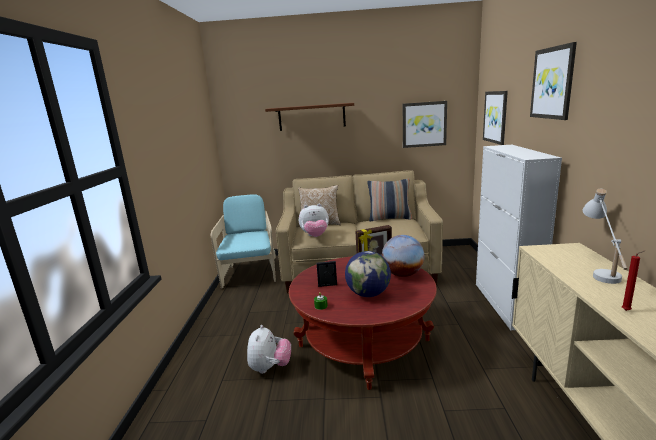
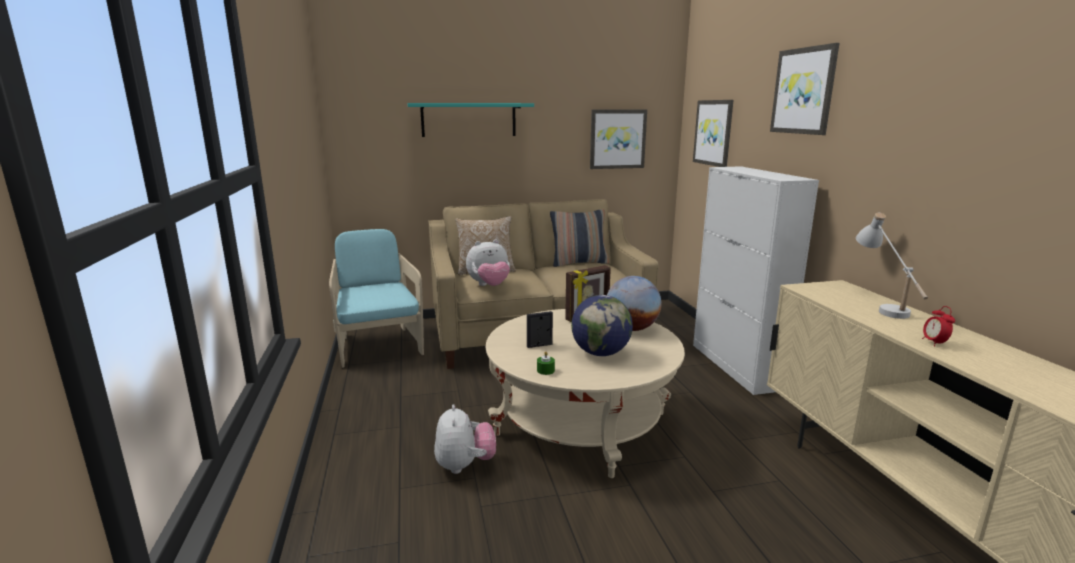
camera: 15 degrees left, 0 degrees up
(311, 117) = (468, 120): brown shelf -> turquoise shelf
(364, 343) = (581, 423): red coffee table -> beige coffee table
(627, 310) = (934, 343): red candle -> alarm clock

